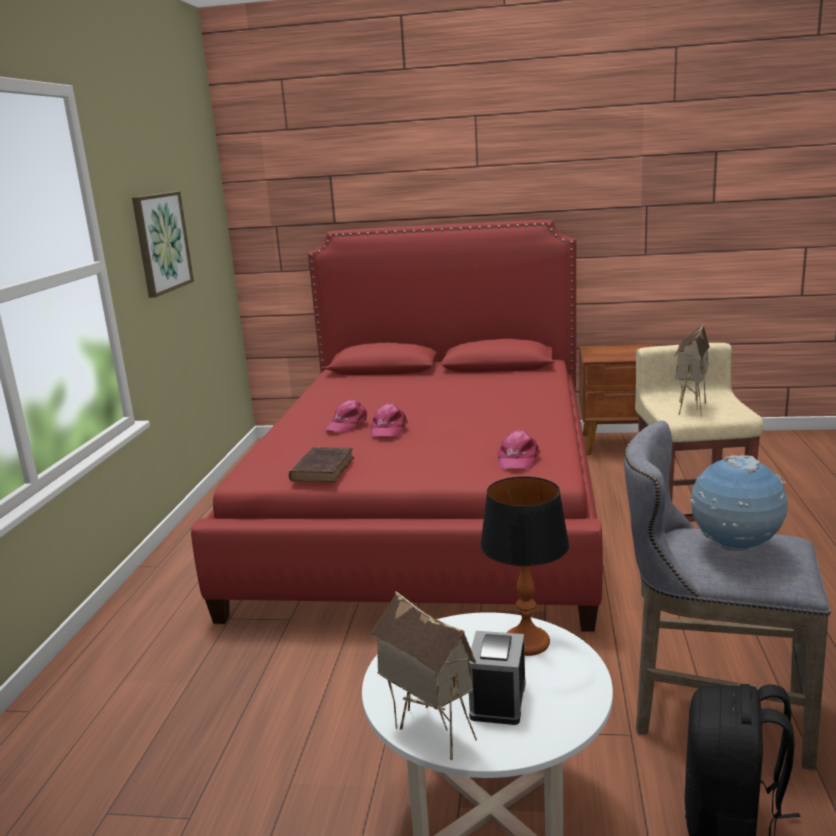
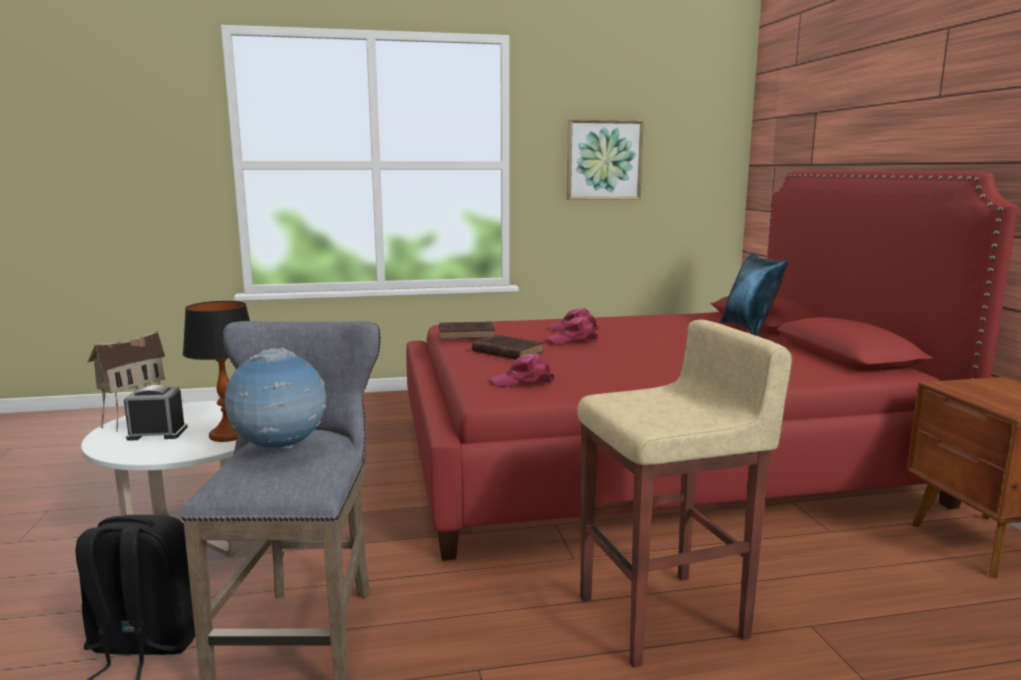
camera: 70 degrees right, 5 degrees down
(403, 375) = (750, 330): none -> blue pillow
(406, 459) = (506, 351): none -> brown book
(689, 407) = (657, 402): toy house -> none

